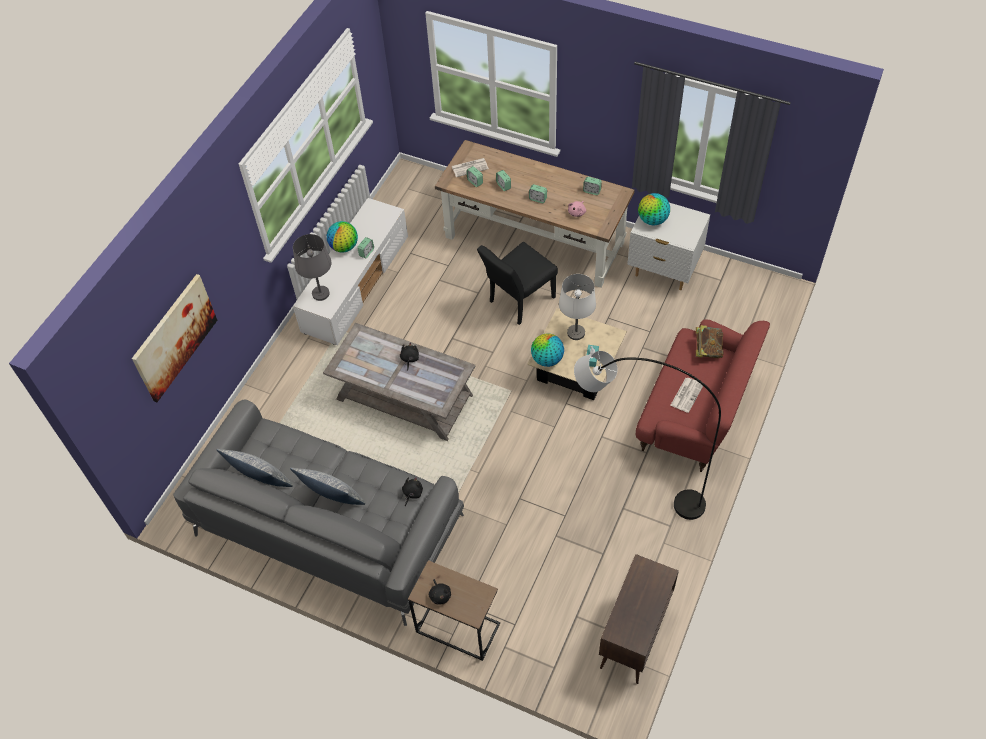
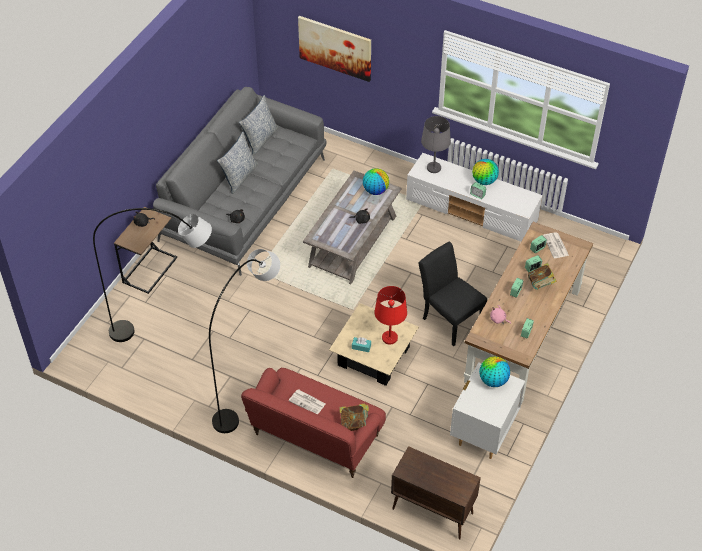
camera: 90 degrees right, 5 degrees down
(525, 179) = (541, 284): none -> book
(547, 359) = (362, 316): globe -> globe (375, 190)
(555, 587) = (169, 327): none -> grey floor lamp
(576, 333) = (389, 338): white table lamp -> red table lamp
(634, 637) = (120, 372): brown cabinet -> brown cabinet (431, 511)

